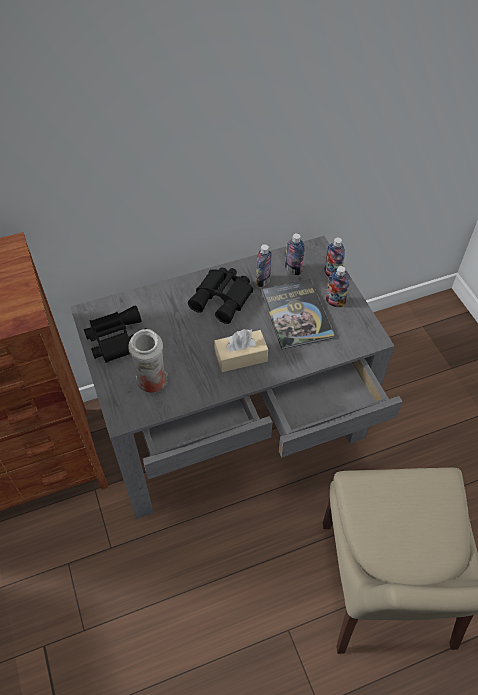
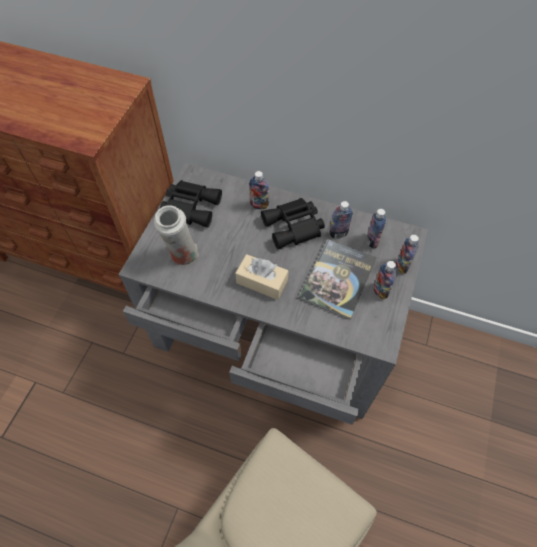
camera: 40 degrees right, 5 degrees up
(176, 299) = (259, 205): none -> bottle

